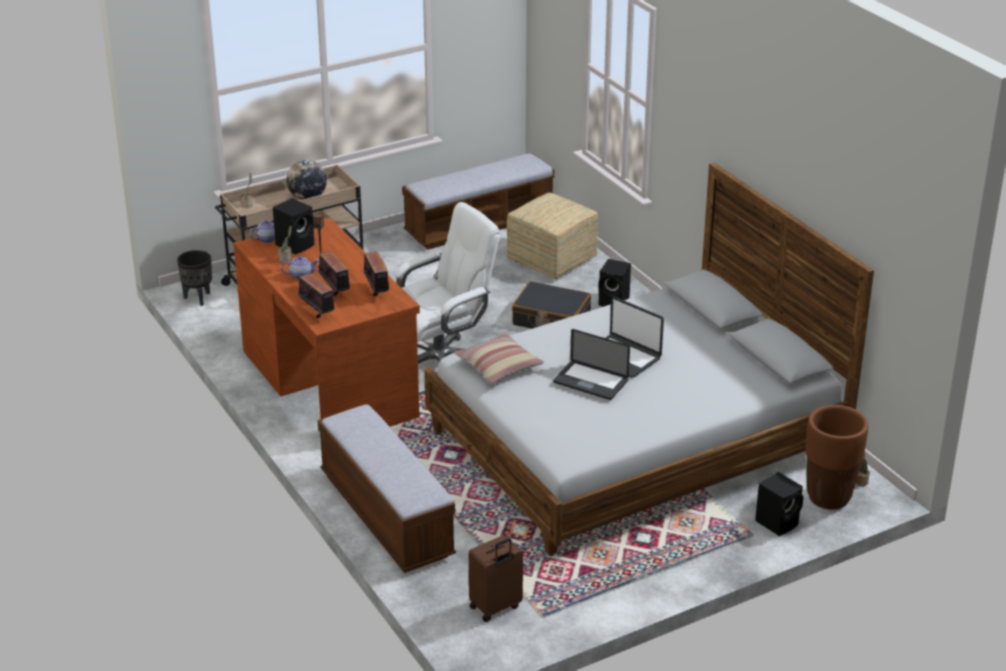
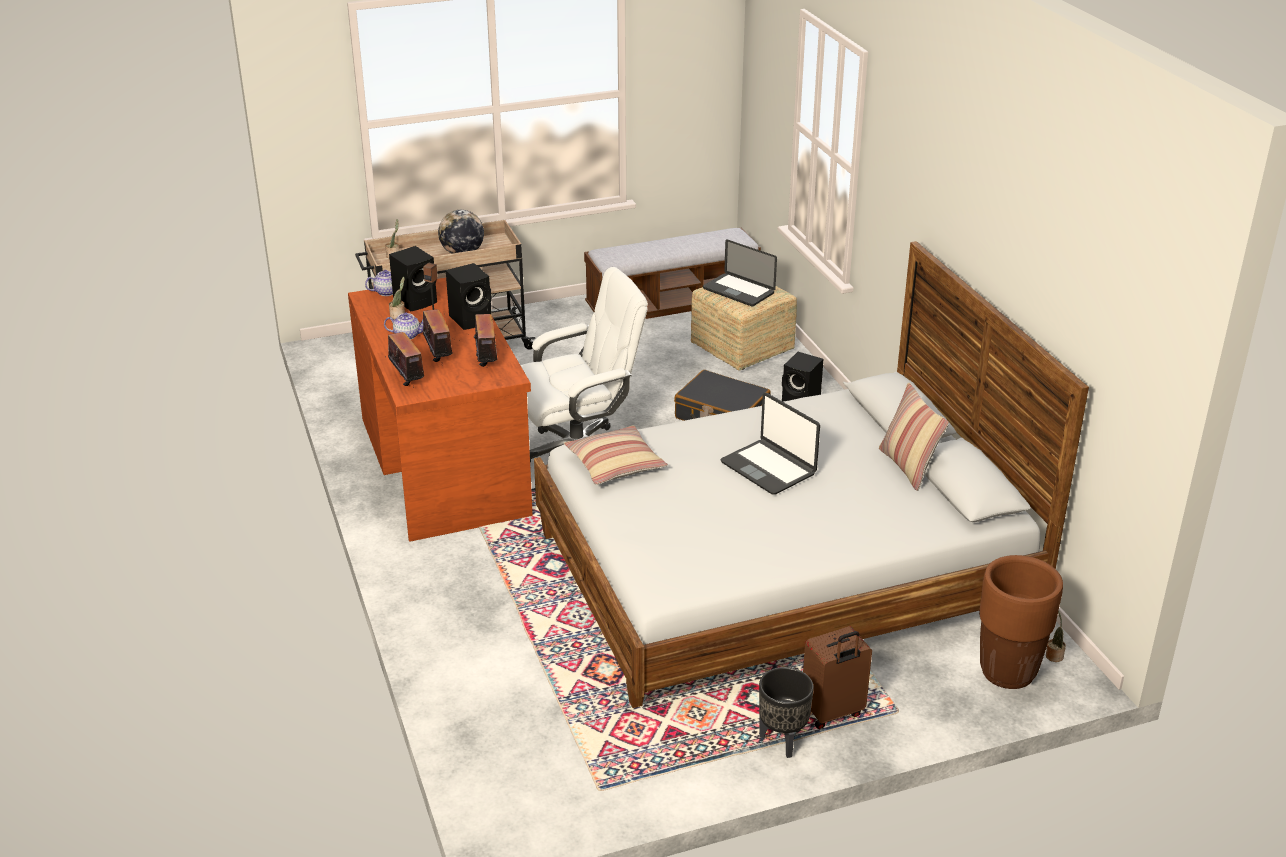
camera: 10 degrees right, 0 degrees up
(198, 299) = (336, 357): black planter -> black planter (782, 741)
(386, 515) = (453, 632): bench -> none
(496, 607) = (545, 769): brown suitcase -> brown suitcase (832, 713)
(590, 382) = (720, 495): laptop -> laptop (738, 291)
(731, 346) = (908, 467): none -> pillow
(778, 522) = (934, 698): black speaker -> black speaker (472, 319)

